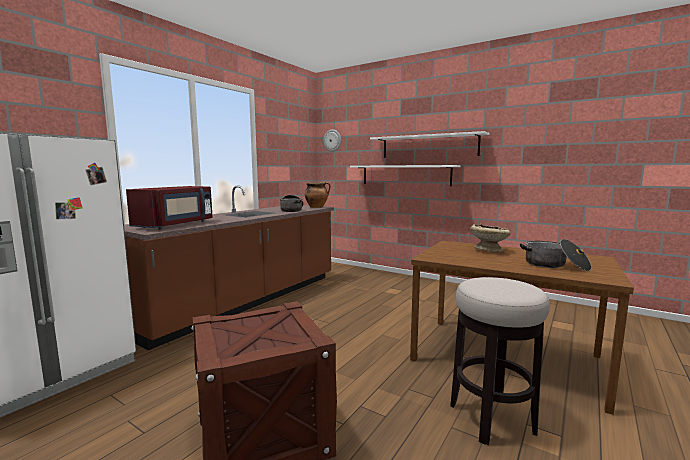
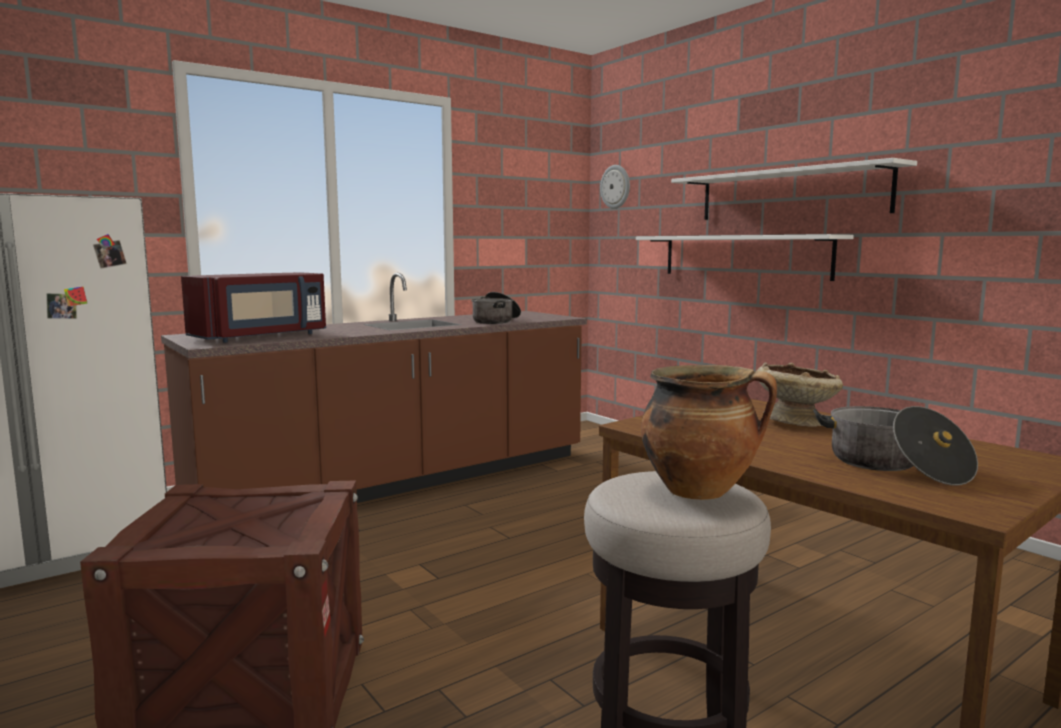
camera: 20 degrees right, 0 degrees up
(317, 207) = (554, 317): cooking pot -> cooking pot (701, 491)

